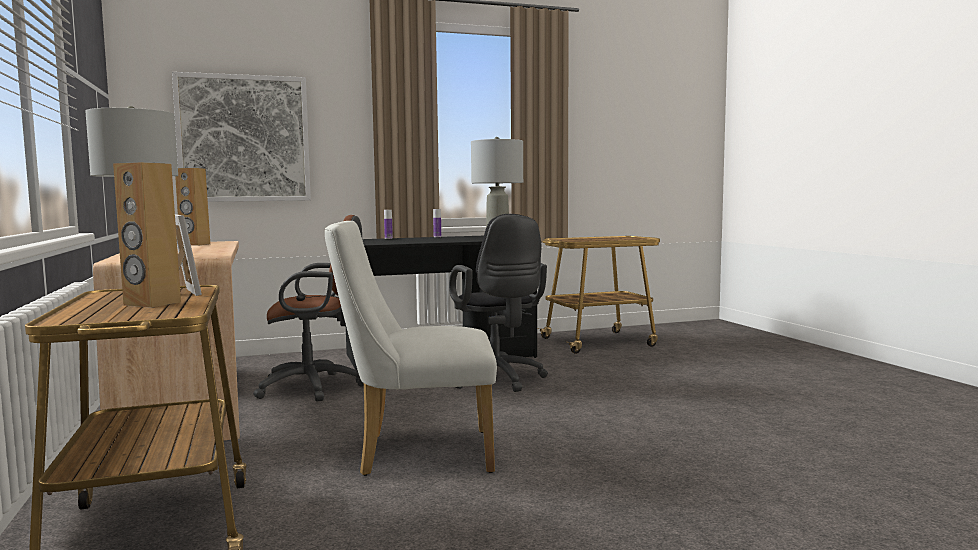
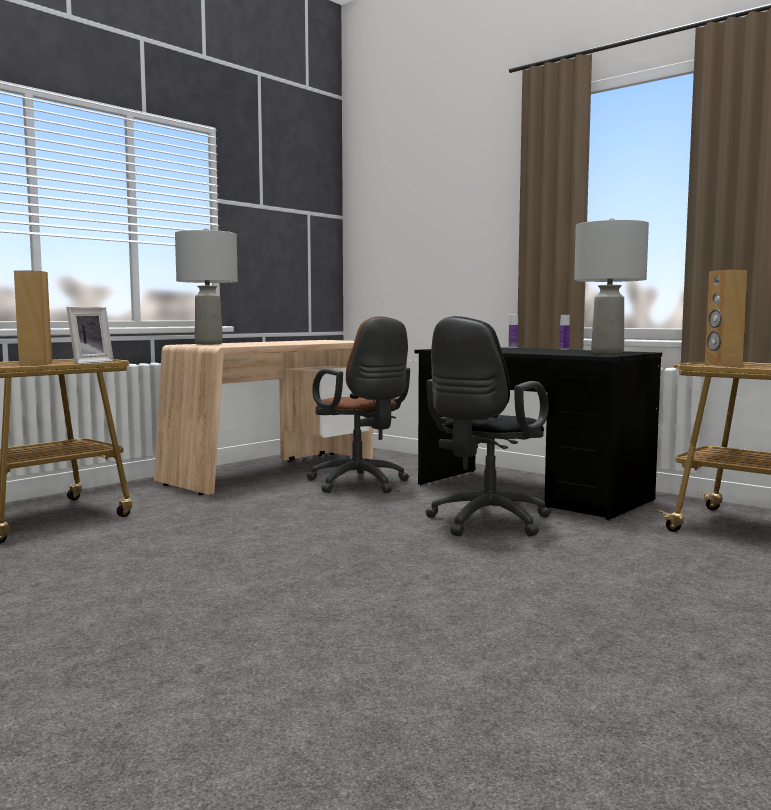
camera: 60 degrees right, 0 degrees up
(194, 244) = (325, 341): brown speaker -> brown speaker (722, 365)
(244, 139) = (422, 244): picture -> none
(415, 453) = (228, 538): white chair -> none

